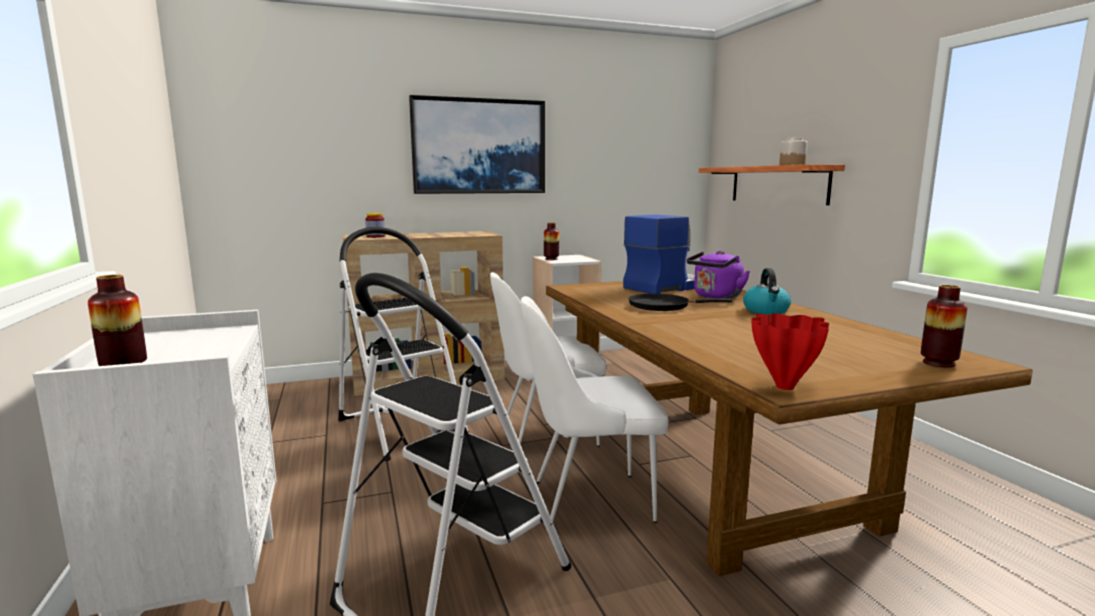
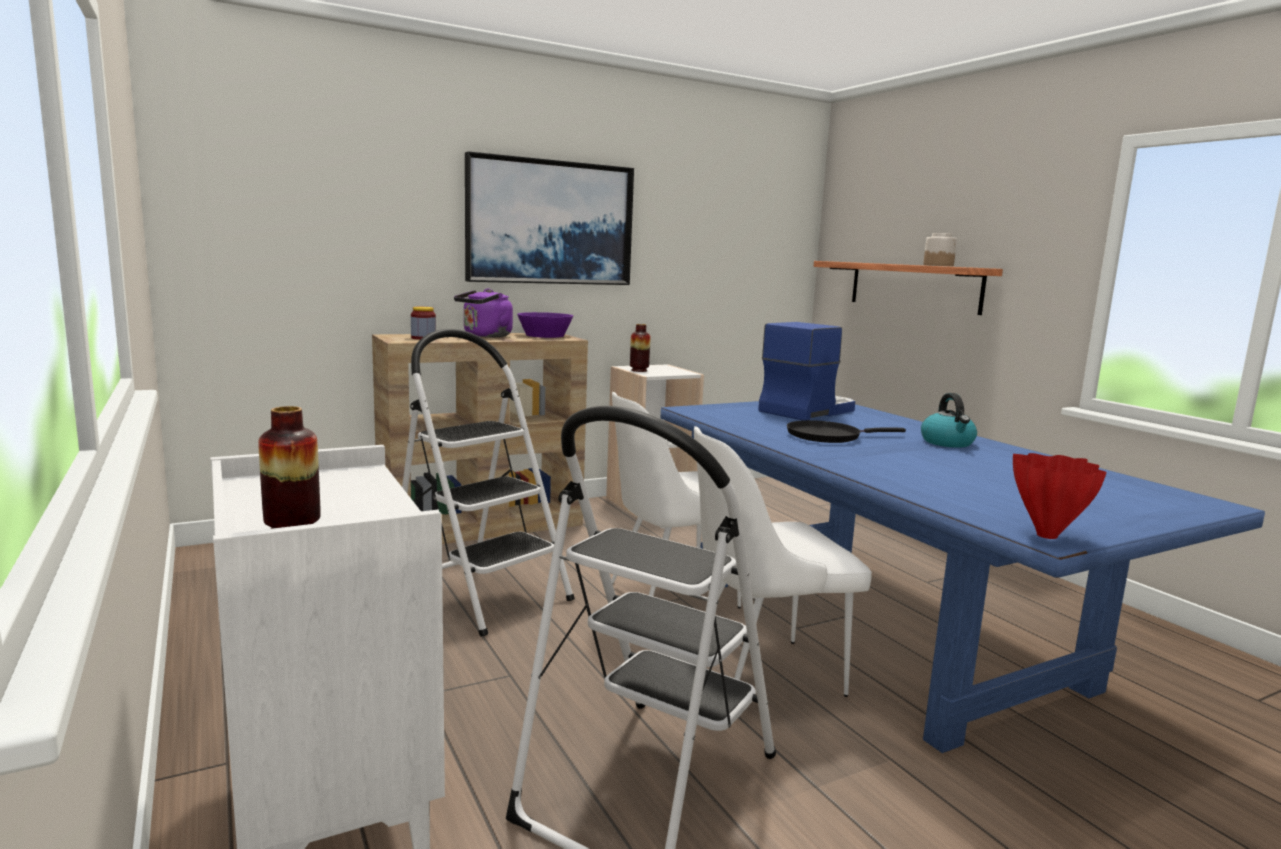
camera: 10 degrees left, 0 degrees up
(473, 233) = (544, 335): none -> purple bowl
(707, 469) = (877, 631): brown dining table -> blue dining table
(716, 296) = (876, 424): purple kettle -> purple kettle (485, 336)
(938, 363) = (1173, 505): vase -> none

